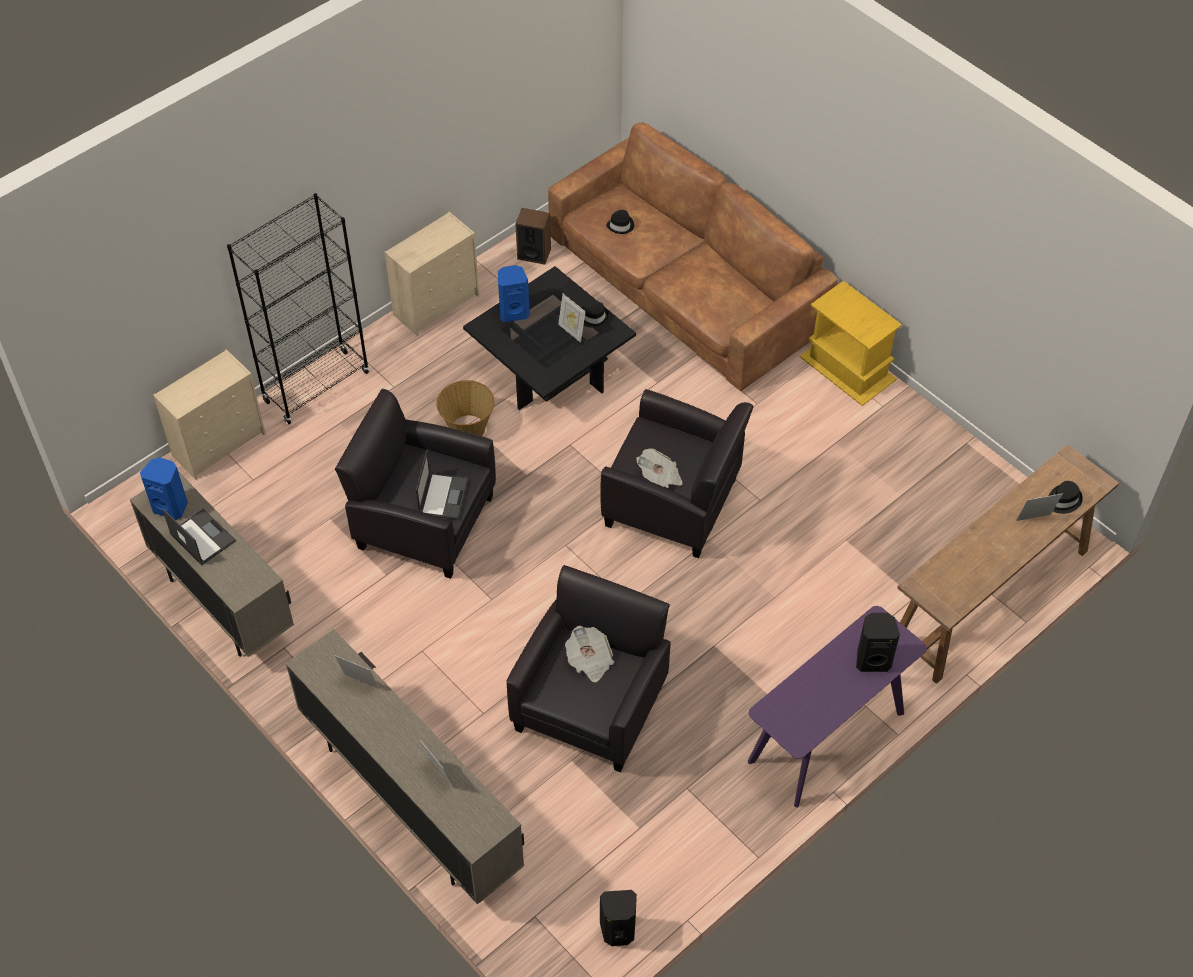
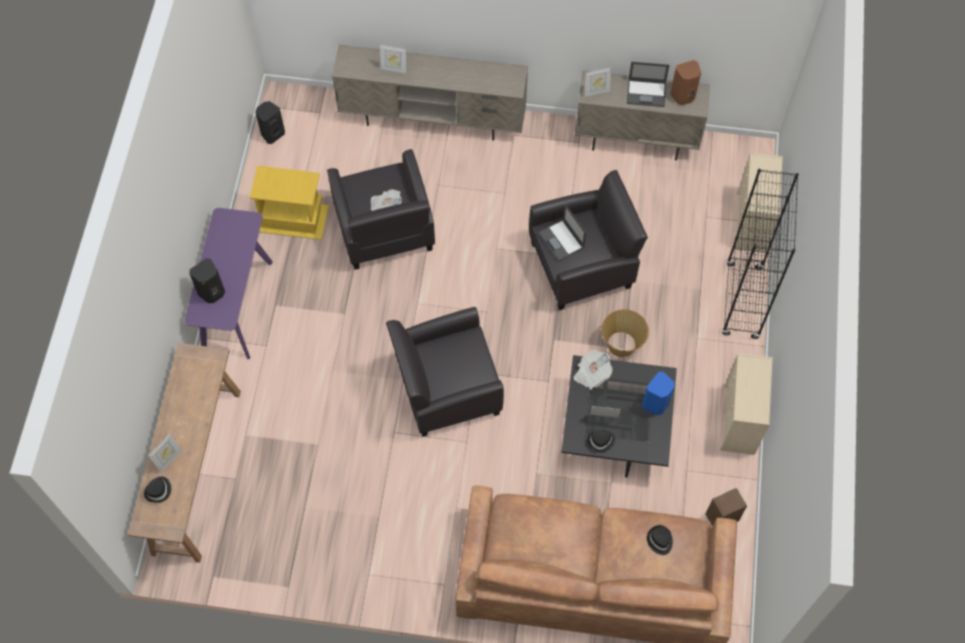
camera: 140 degrees right, 10 degrees up
(171, 506) = (683, 96): blue speaker -> brown speaker
(359, 684) = (478, 81): picture frame -> picture frame (596, 92)
(660, 477) = (446, 348): newspaper -> newspaper (591, 374)
(848, 368) = (416, 590): yellow side table -> yellow side table (291, 218)

